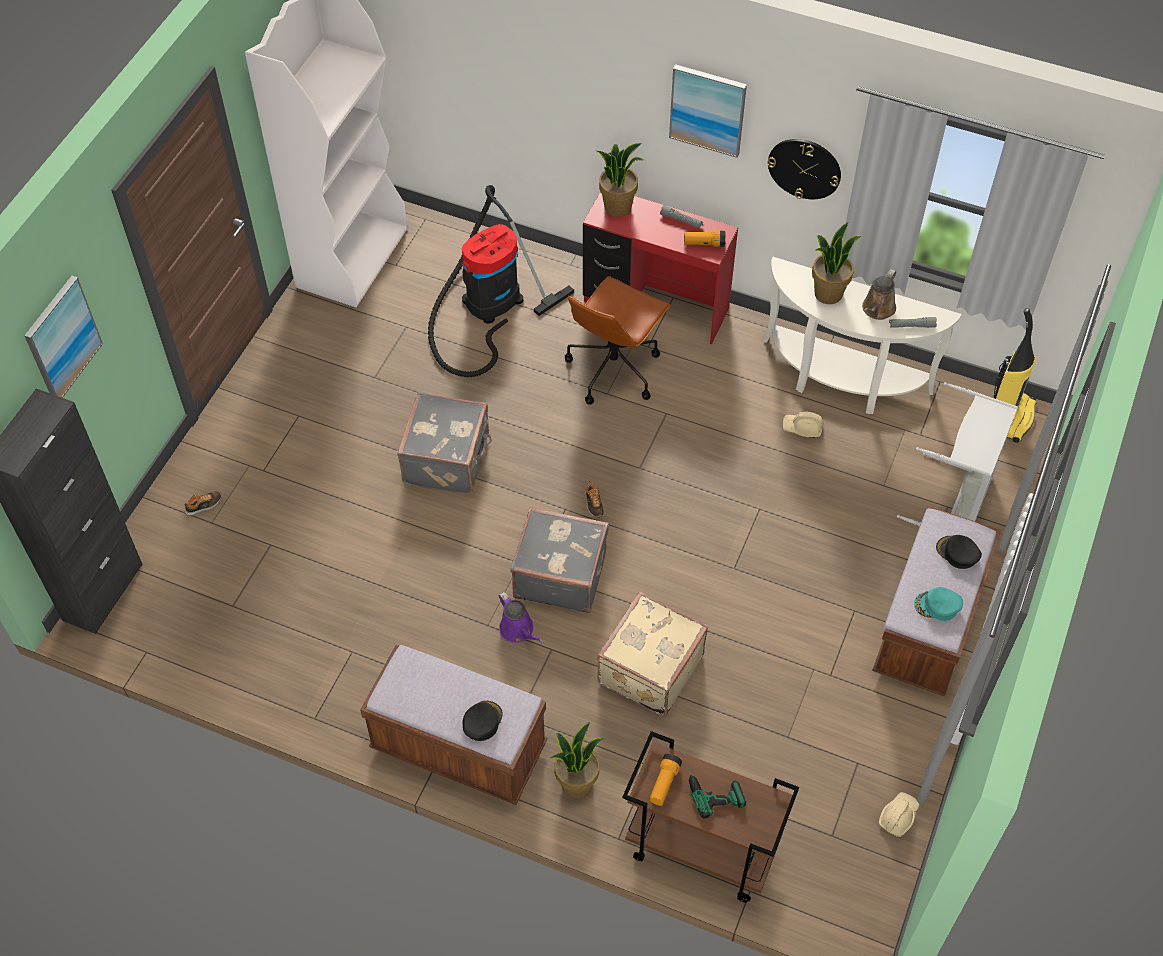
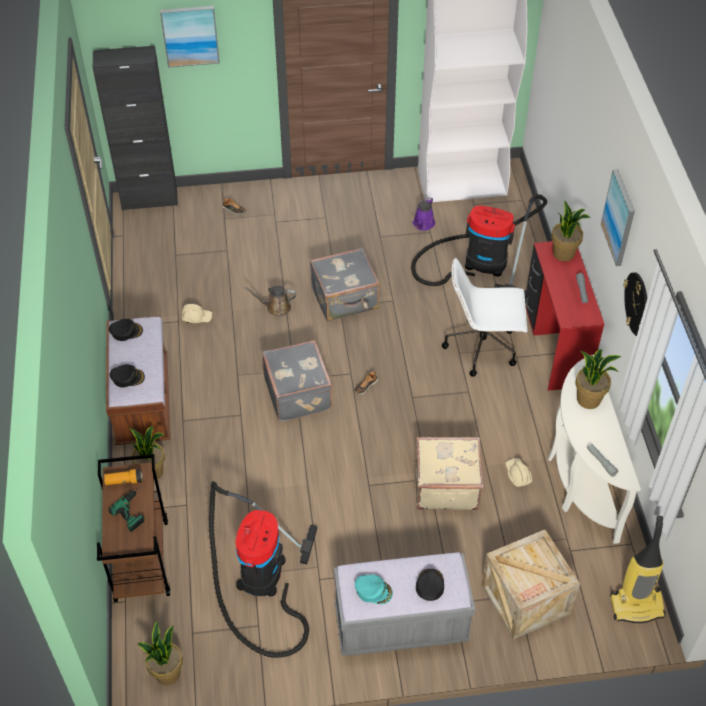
camera: 60 degrees right, 5 degrees down
(401, 692) = (126, 331): none -> black cap
(518, 630) = (243, 392): purple watering can -> purple watering can (423, 224)
(614, 368) = (483, 347): brown office chair -> white office chair
(648, 669) = (258, 472): beige suitcase -> beige suitcase (445, 485)
(704, 243) = (572, 311): flashlight -> none
(799, 733) = (261, 579): none -> vacuum cleaner
(871, 884) = (167, 673): none -> potted plant
(877, 310) = (598, 434): brown watering can -> brown watering can (276, 307)
(898, 816) = (230, 668): beige hard hat -> beige hard hat (197, 317)
(928, 625) = (401, 624): brown bench -> grey bench
(937, 606) = (373, 591): turquoise cap -> turquoise cap turned 135 degrees clockwise
(955, 502) = (525, 599): grey laundry basket -> crate

